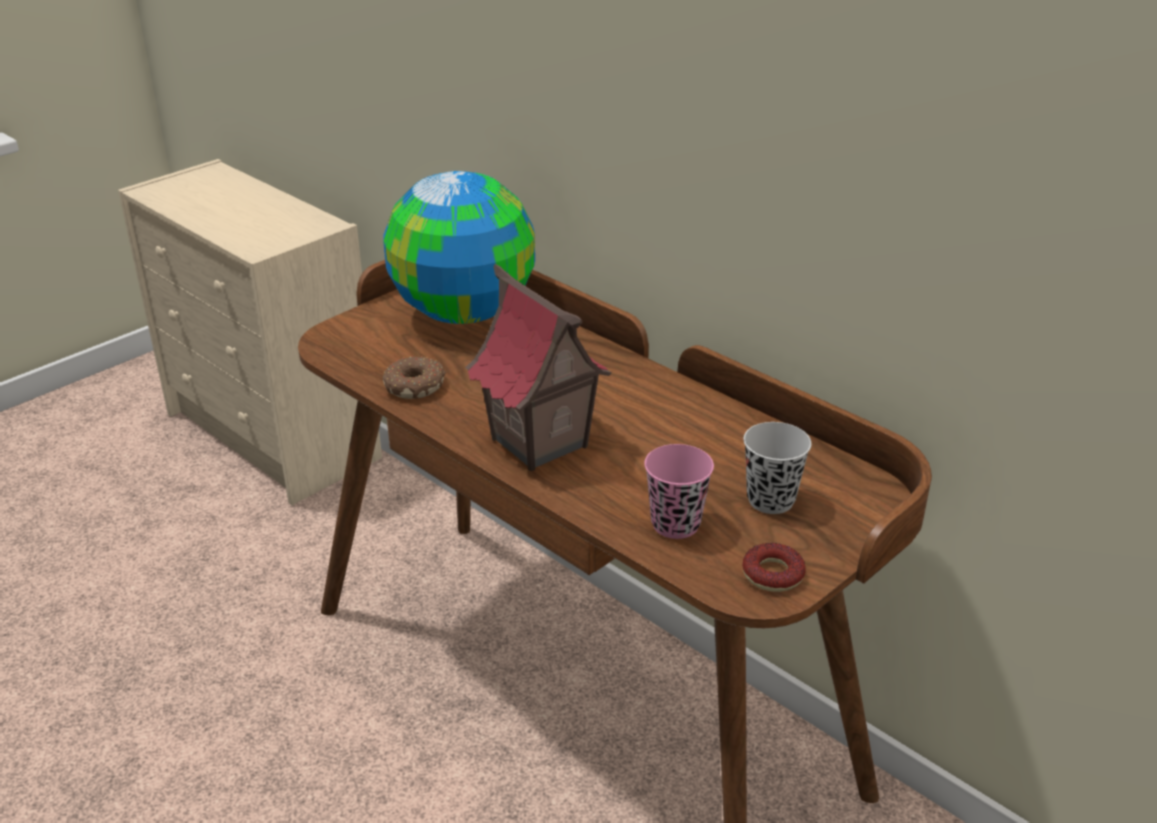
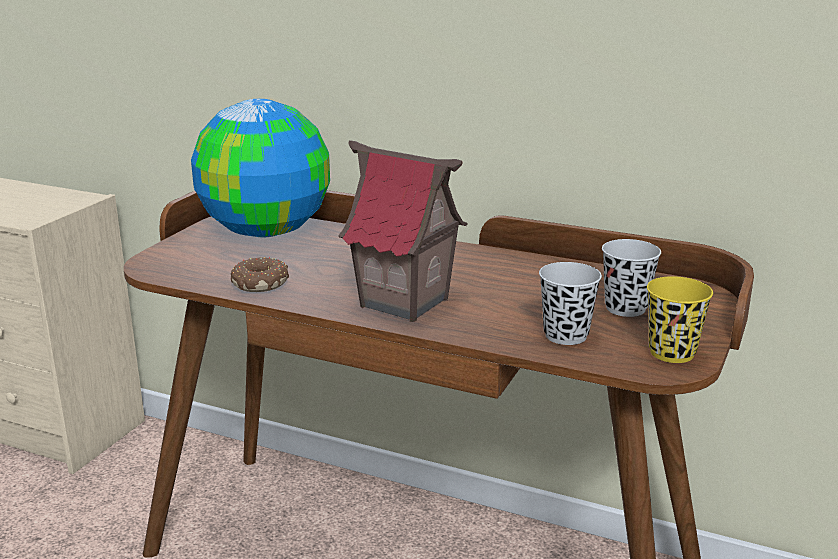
camera: 20 degrees left, 10 degrees down
(675, 524) = (565, 335): pink cup -> black cup
(772, 574) = (672, 353): donut -> yellow cup

